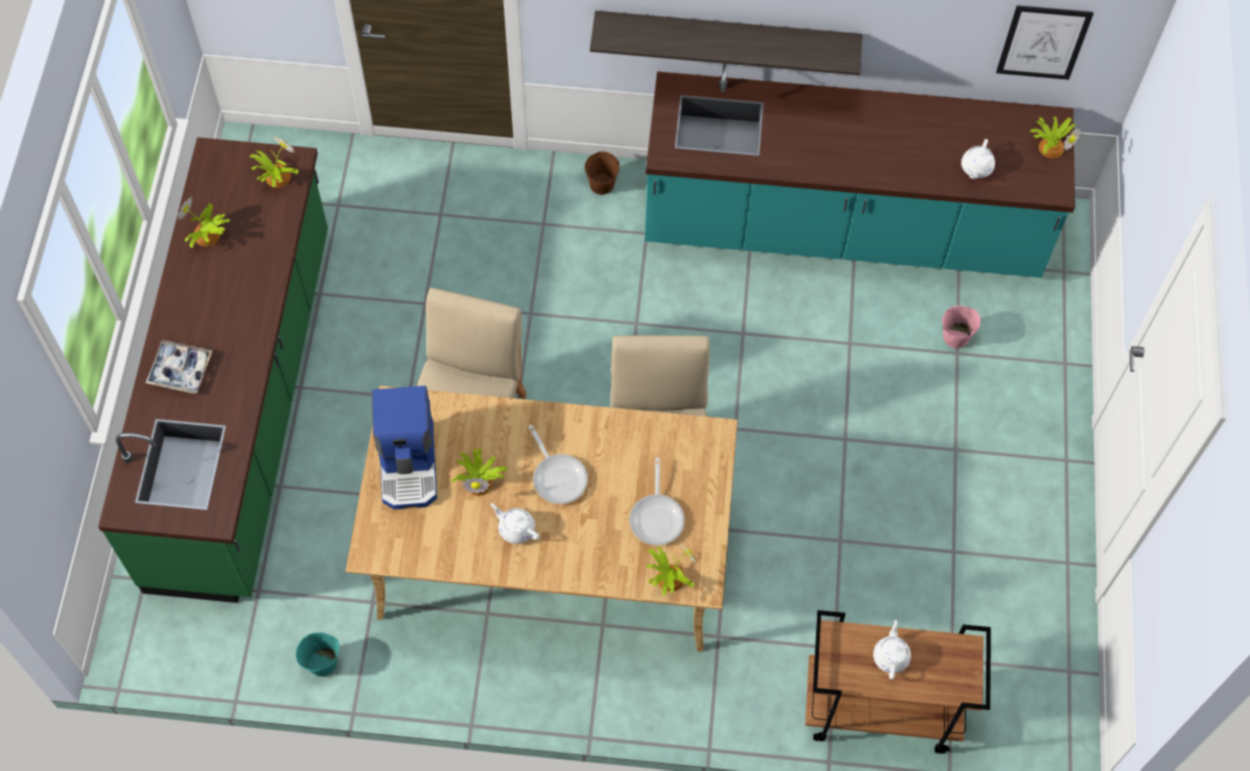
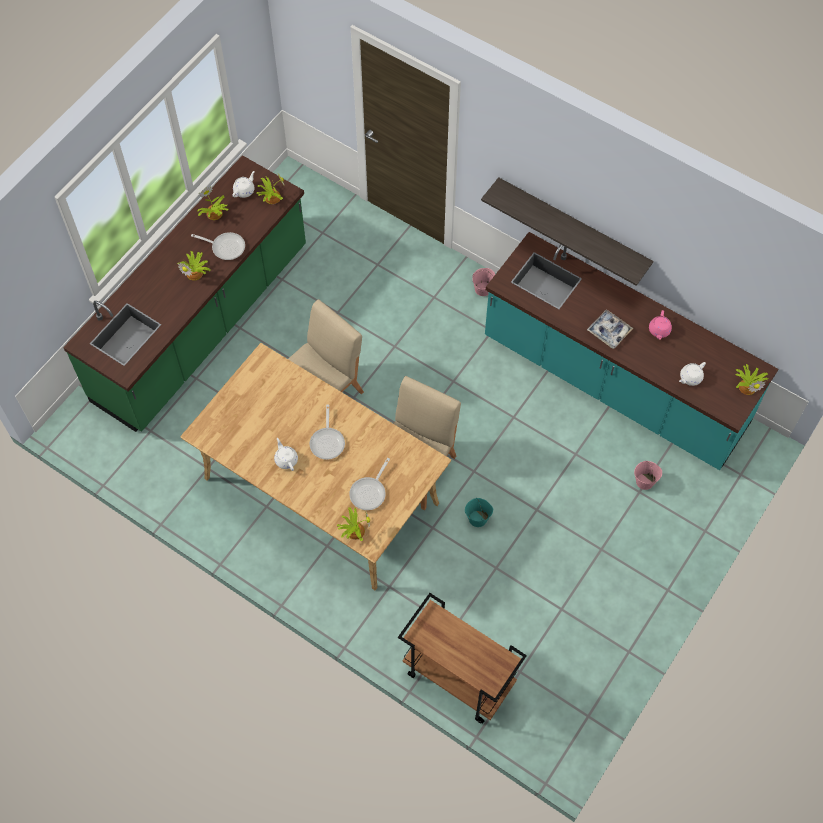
camera: 30 degrees right, 0 degrees up
(180, 370) = (155, 282): tray -> tray (609, 331)
(253, 275) = (225, 247): none -> frying pan
(322, 662) = (161, 488): turquoise bucket -> turquoise bucket (478, 518)
(409, 464) = (250, 394): coffee machine -> none
(479, 481) = (282, 423): potted plant -> potted plant (195, 272)
(602, 184) = (483, 289): brown bucket -> pink bucket
(891, 656) = (458, 642): white teapot -> white teapot (244, 190)
(901, 126) = (659, 330): none -> pink teapot
(1043, 42) = (764, 316): picture -> none

